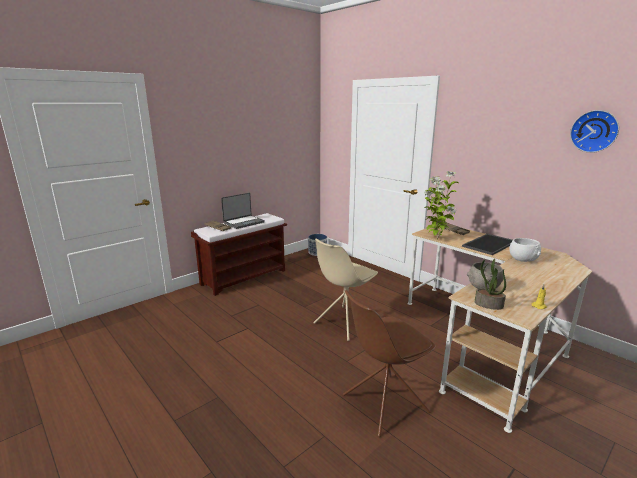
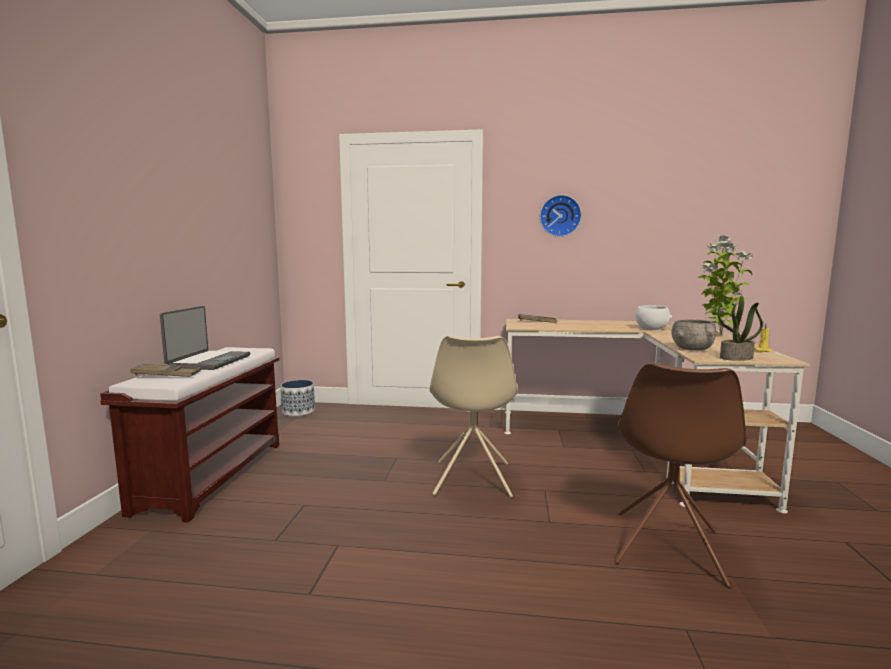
camera: 40 degrees left, 10 degrees down
(436, 239) = (543, 328): potted plant -> potted plant (718, 335)
(489, 244) = (595, 325): tray -> none
(594, 131) = (669, 188): wall clock -> wall clock (560, 216)

